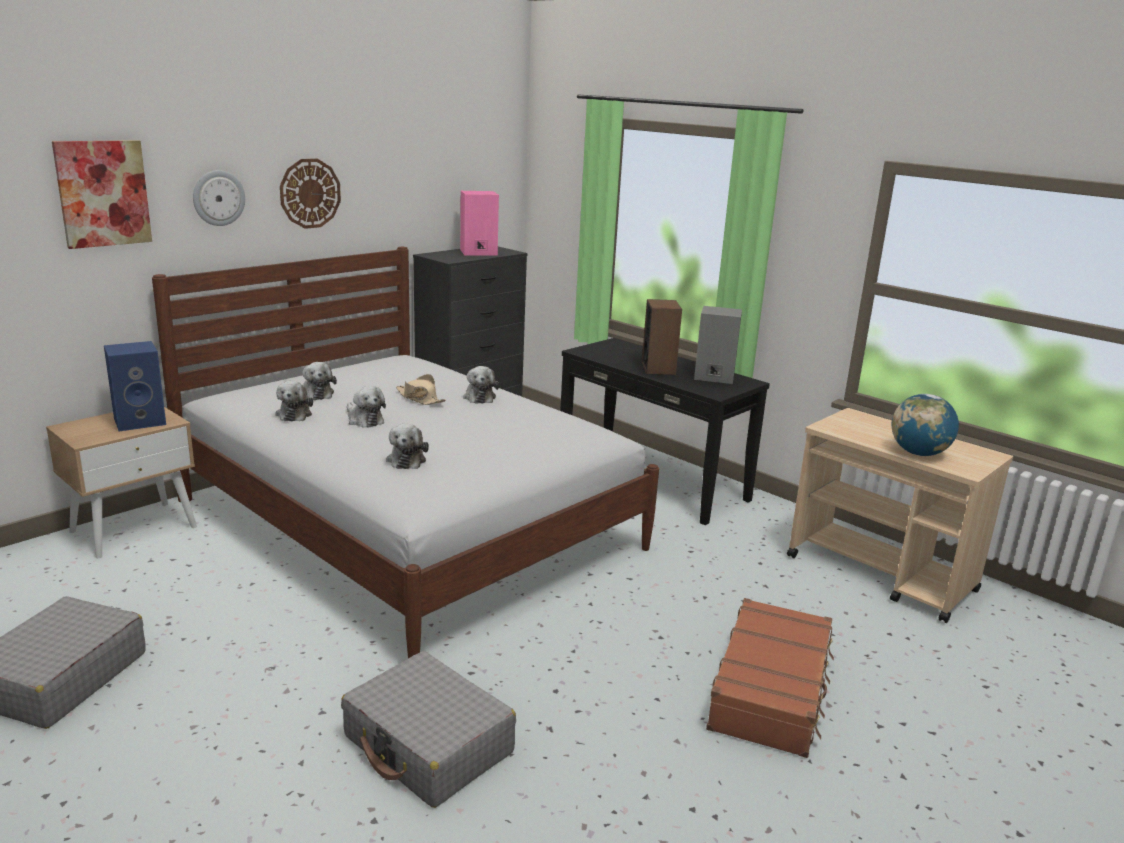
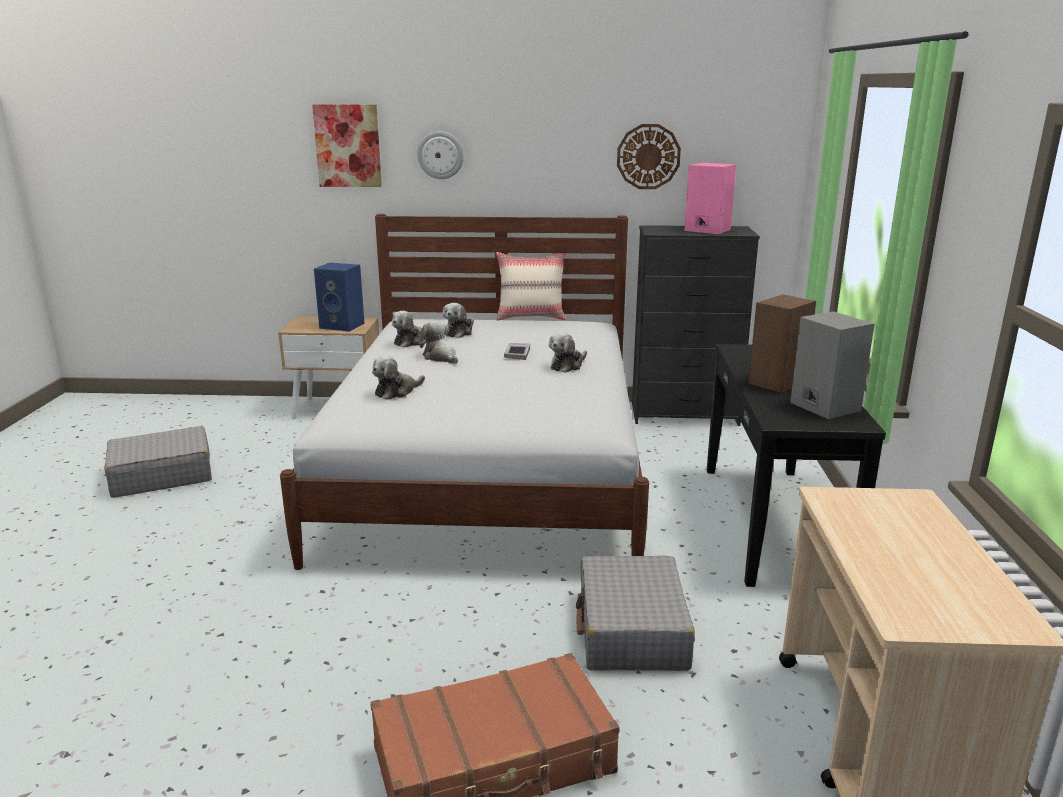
camera: 50 degrees right, 0 degrees up
(310, 193) = (528, 156): wall clock -> wall clock (648, 156)
(336, 364) = (531, 317): none -> beige pillow
(364, 420) = (440, 357): plush toy -> plush toy turned 135 degrees clockwise
(420, 398) = (517, 354): beige hat -> book
(428, 745) = (212, 619): grey suitcase -> grey suitcase (631, 630)
(918, 453) = (885, 571): globe -> none

